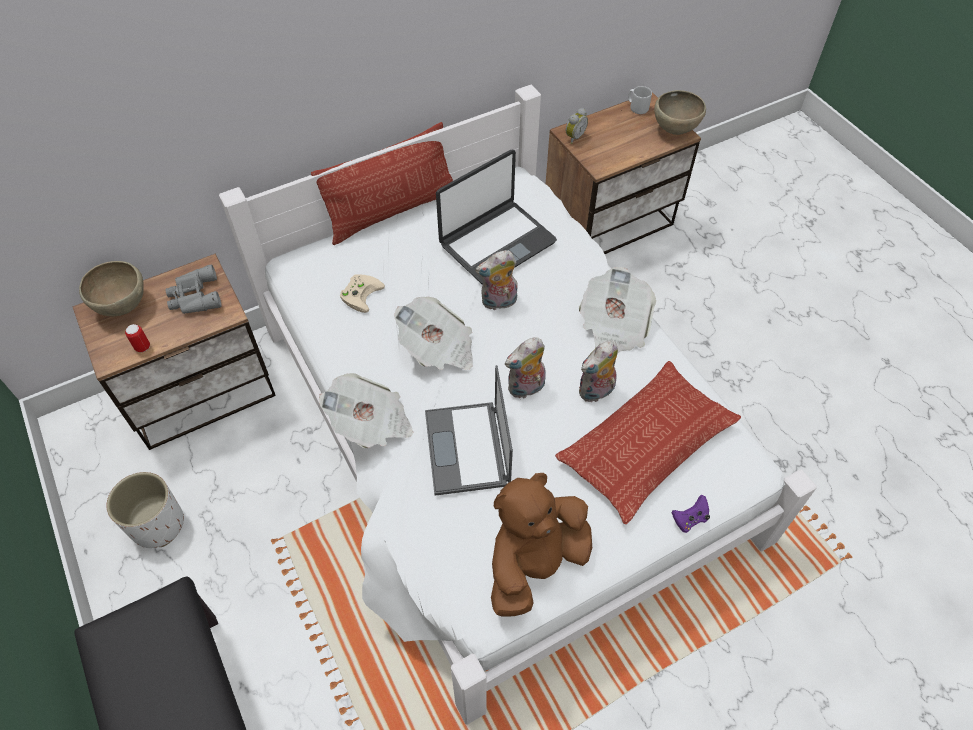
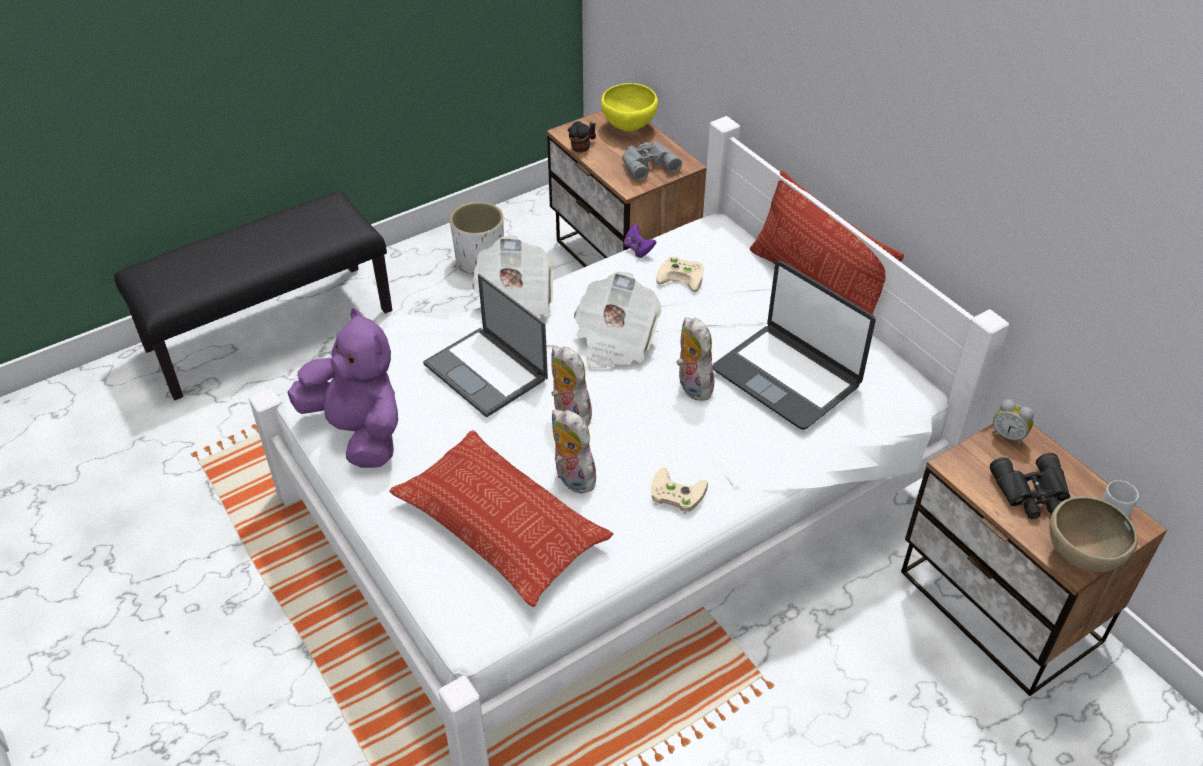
camera: 85 degrees right, 10 degrees down
(122, 305) = (629, 127): brown bowl -> yellow bowl
(142, 347) = (583, 147): can -> mug
(467, 449) = (487, 372): laptop -> laptop turned 120 degrees counterclockwise
(534, 563) = (358, 432): brown plush toy -> purple plush toy
(613, 326) = (674, 494): newspaper -> beige game controller
(624, 138) = (1032, 493): none -> black binoculars
(689, 519) = (403, 563): purple game controller -> purple game controller (638, 250)

